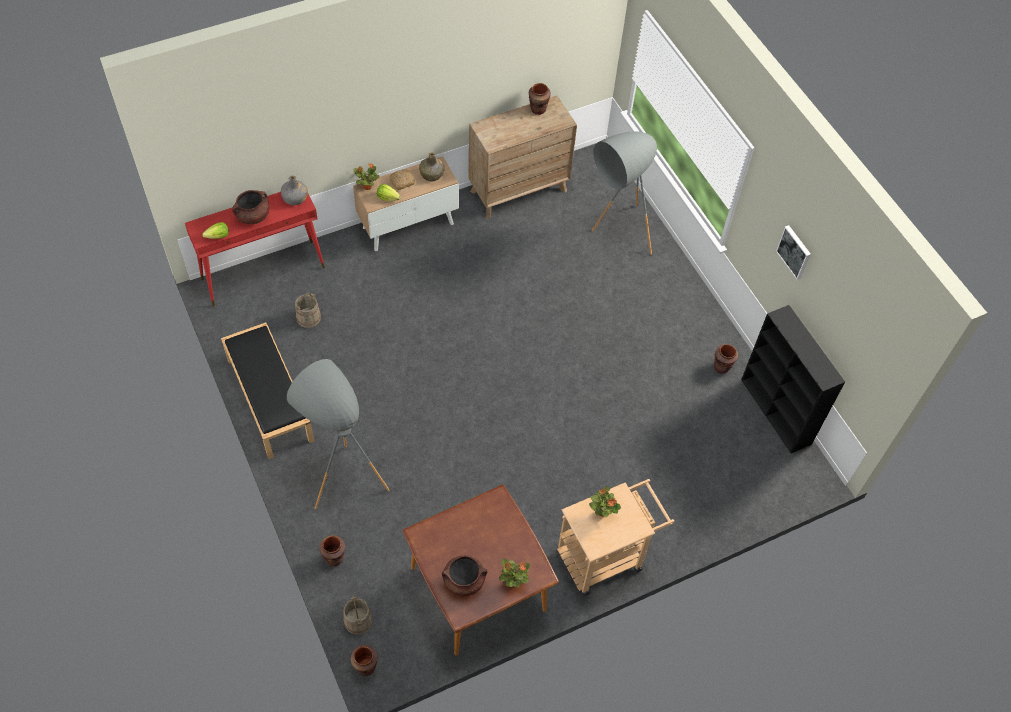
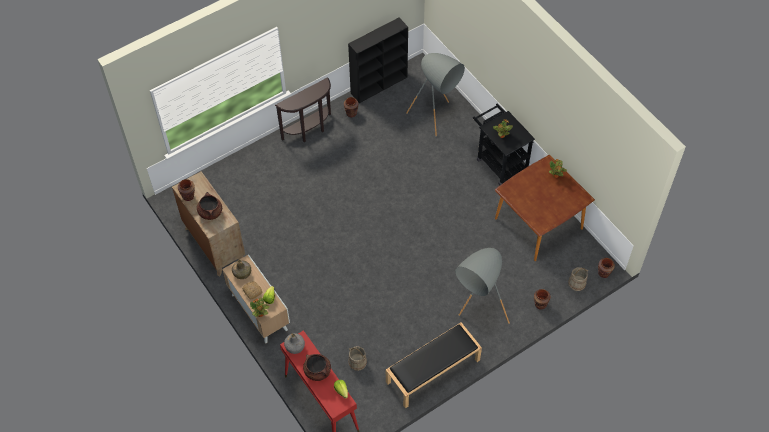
camera: 95 degrees left, 0 degrees up
(464, 581) = (563, 199): brown cooking pot -> brown cooking pot (210, 212)
(606, 555) = (499, 162): beige cart -> black cart
(616, 235) = (249, 179): grey floor lamp -> grey floor lamp (436, 122)
(693, 311) = (309, 131): none -> brown console table
(794, 251) = (333, 22): picture -> none

